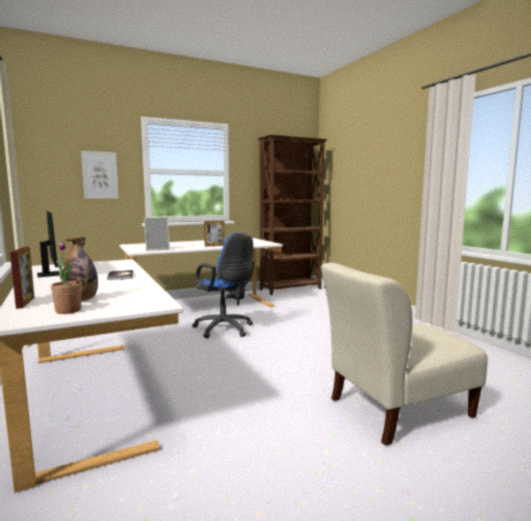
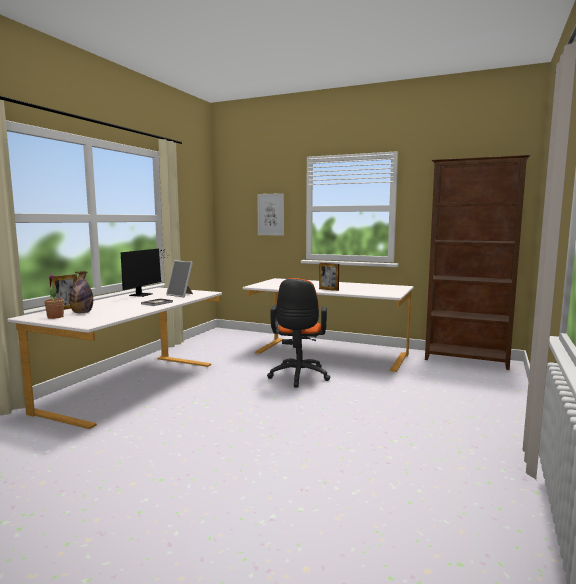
camera: 50 degrees right, 0 degrees up
(157, 249) = (274, 286): picture frame -> picture frame (181, 295)
(225, 330) = (298, 377): blue office chair -> orange office chair
(395, 409) = (240, 495): beige chair -> none

